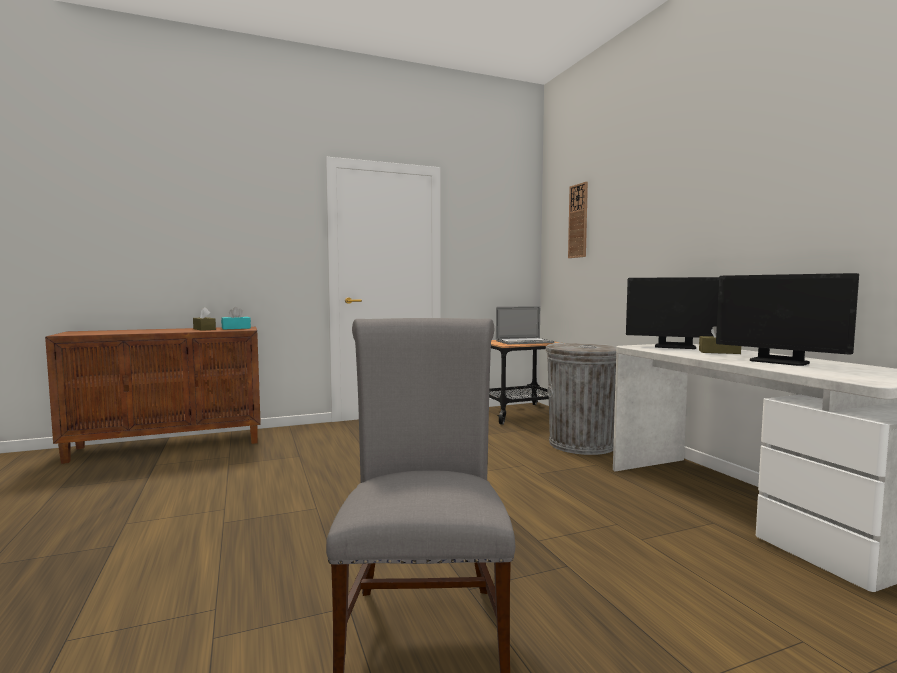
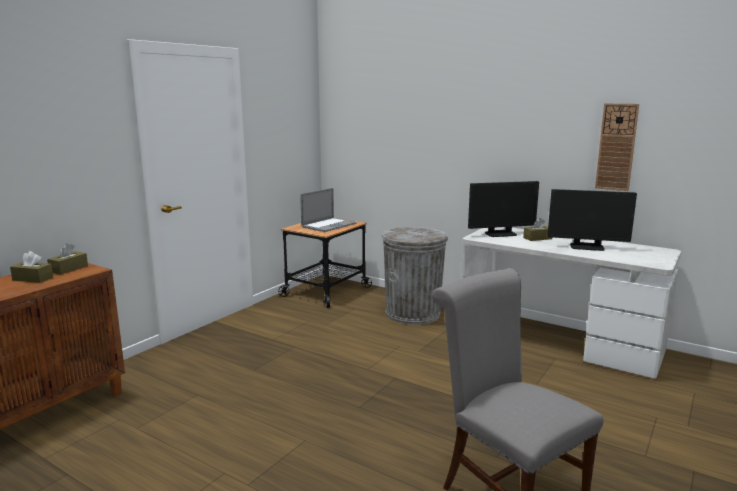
camera: 35 degrees left, 10 degrees up
(236, 328) = (69, 269): turquoise tissue box -> brown tissue box
(578, 221) = (371, 108): wall clock -> wall clock (616, 147)

